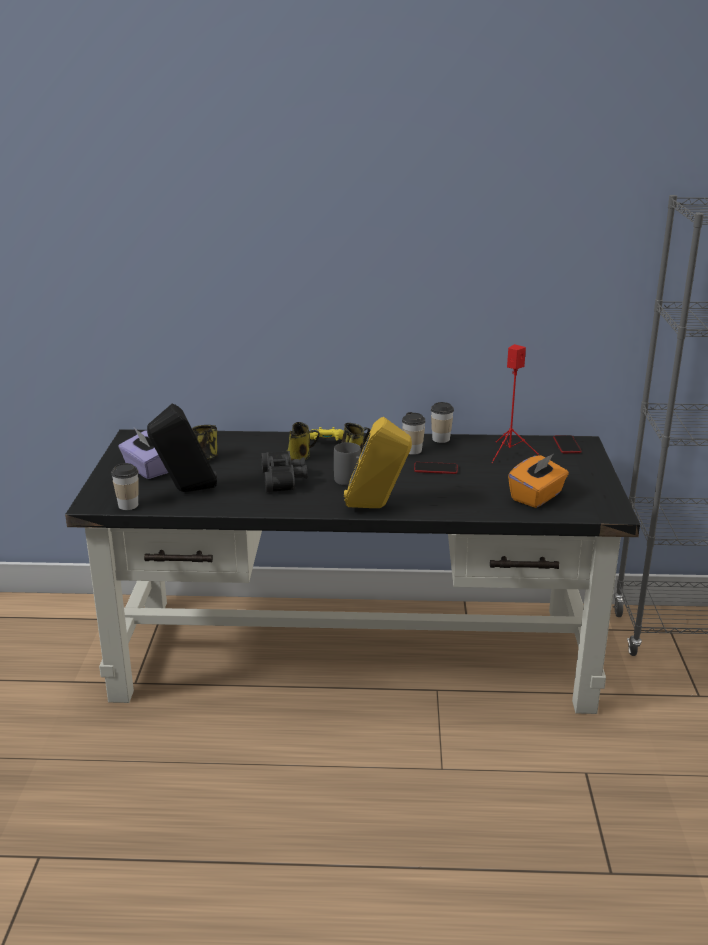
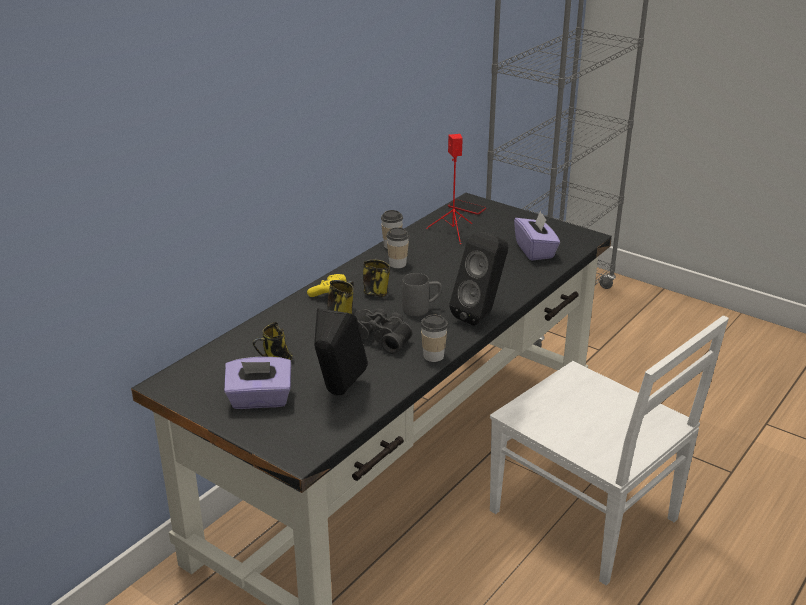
camera: 55 degrees left, 5 degrees up
(128, 505) = (329, 435): cup -> cup (433, 356)
(377, 507) = (481, 315): yellow speaker -> black speaker
(409, 785) = (587, 518): none -> white chair
(435, 469) = (443, 268): phone -> none
(537, 497) = (535, 251): orange tissue box -> purple tissue box

